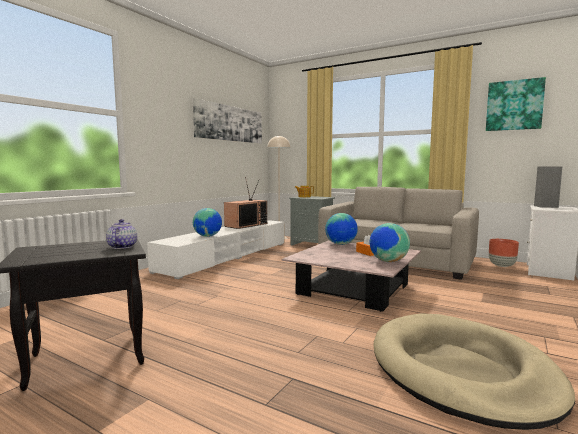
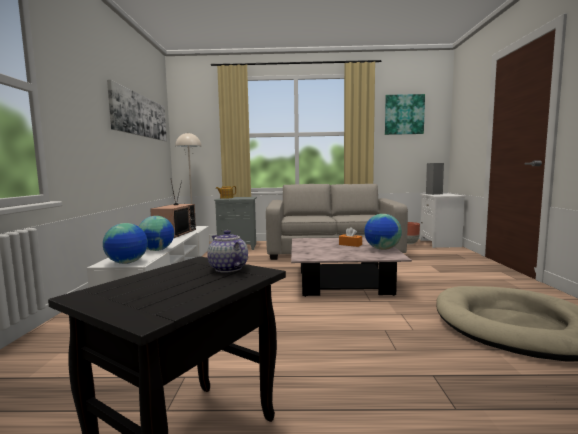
camera: 30 degrees left, 0 degrees up
(341, 244) = (312, 240): globe -> globe (127, 263)

